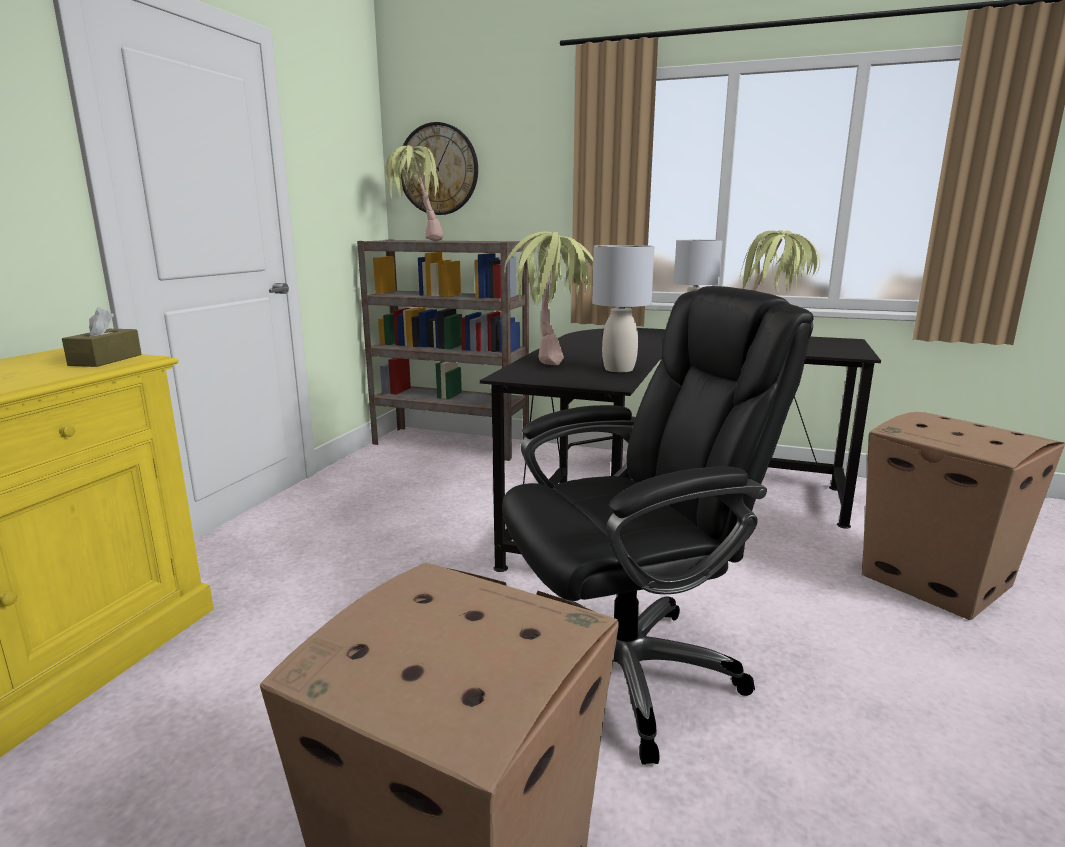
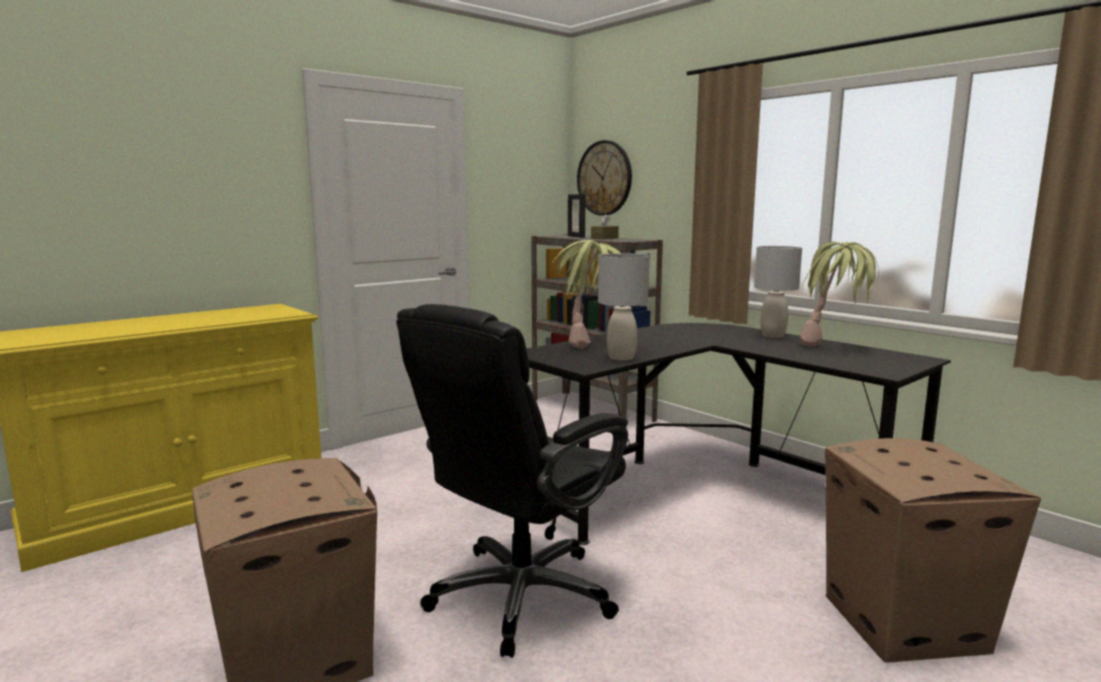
camera: 30 degrees right, 5 degrees down
(106, 360) = (281, 313): brown tissue box -> brown tissue box (604, 238)
(416, 240) = (576, 236): potted plant -> picture frame
(624, 671) = (521, 595): black office chair -> black office chair turned 120 degrees clockwise

